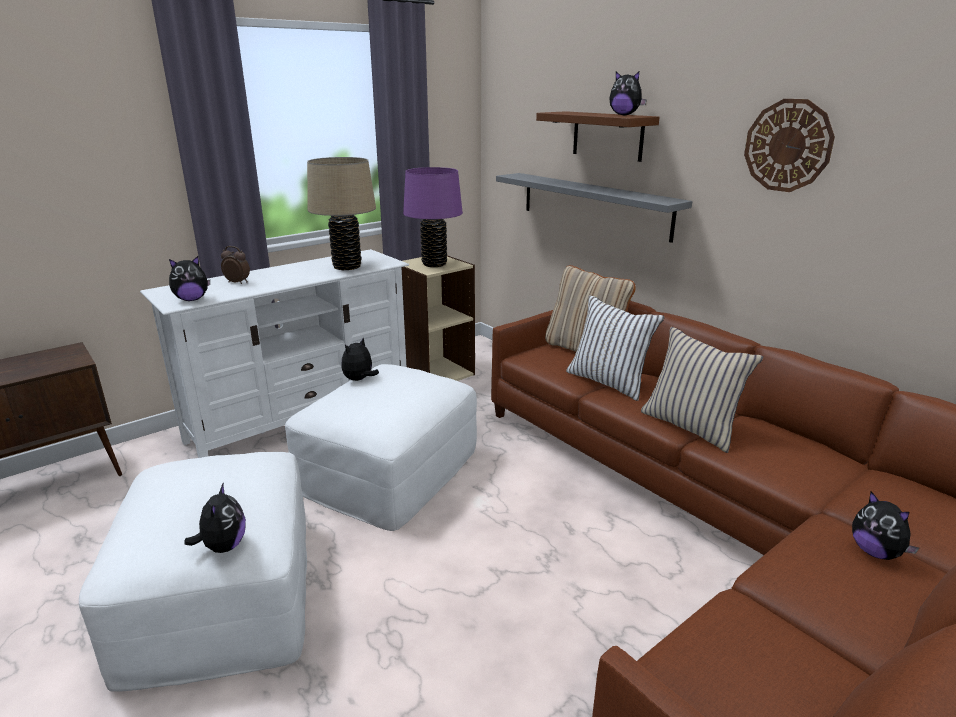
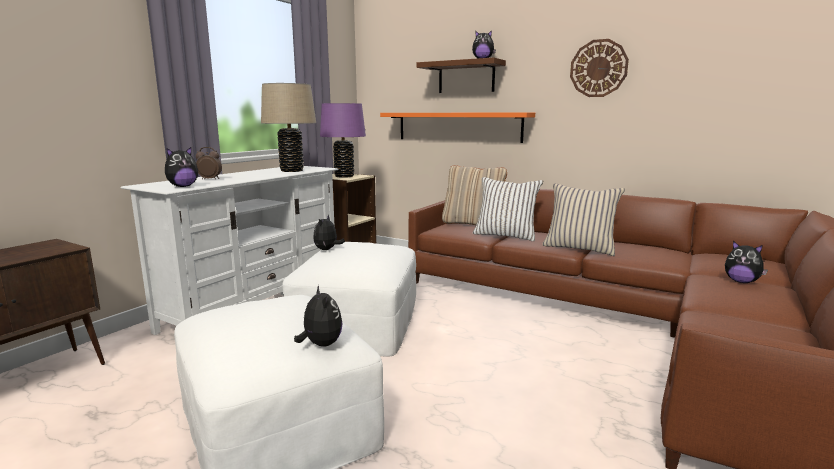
camera: 20 degrees left, 10 degrees down
(593, 205) = (458, 126): grey shelf -> orange shelf

